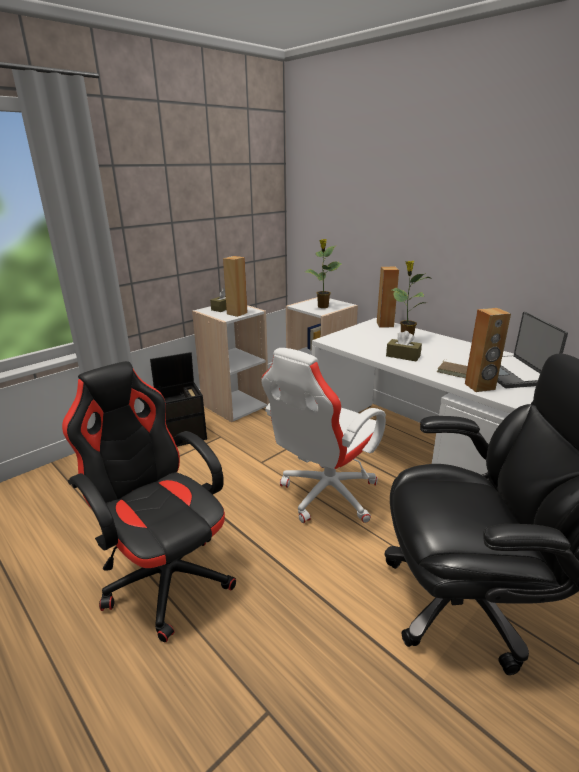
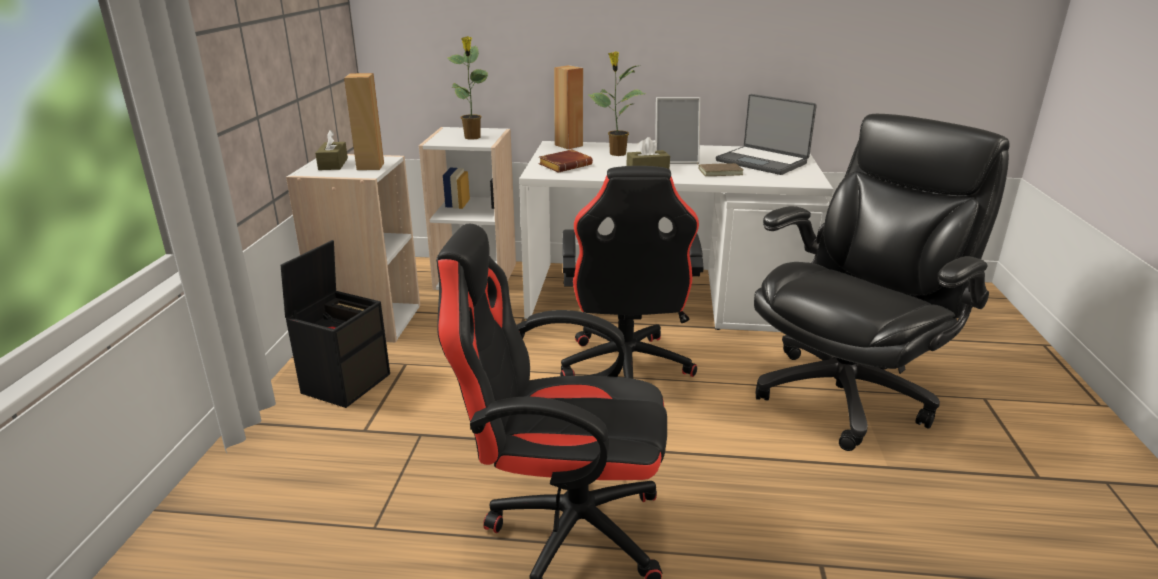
camera: 40 degrees left, 0 degrees up
(323, 498) = (625, 374): white office chair -> black office chair
(355, 338) = (565, 165): none -> brown book
(440, 353) = (675, 160): none -> picture frame
(480, 387) = (761, 179): brown speaker -> none

